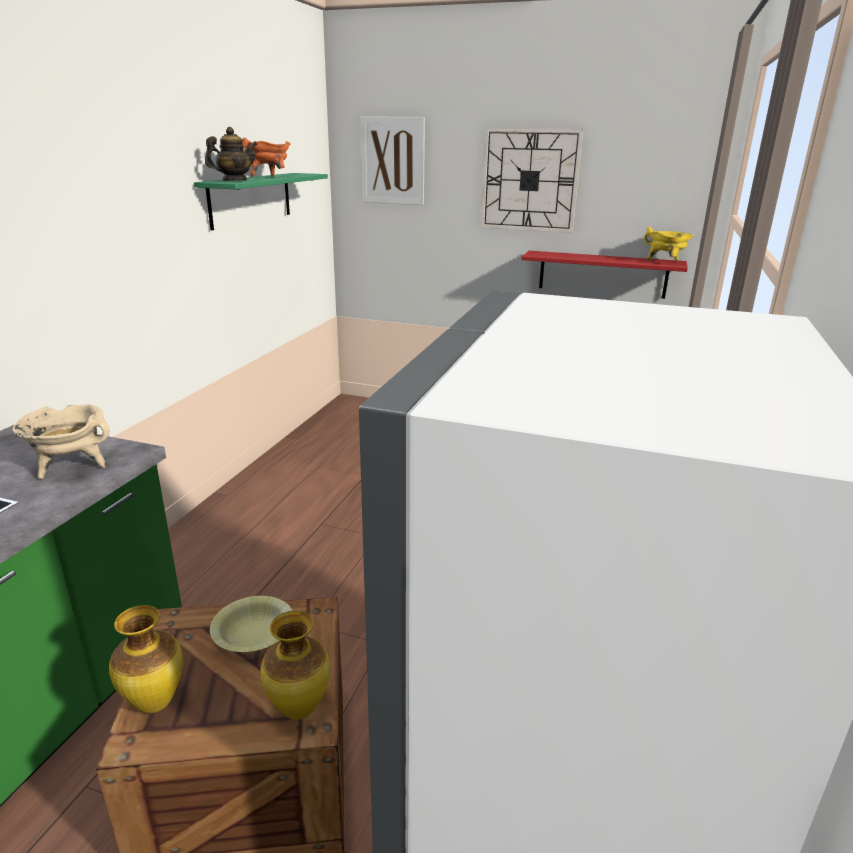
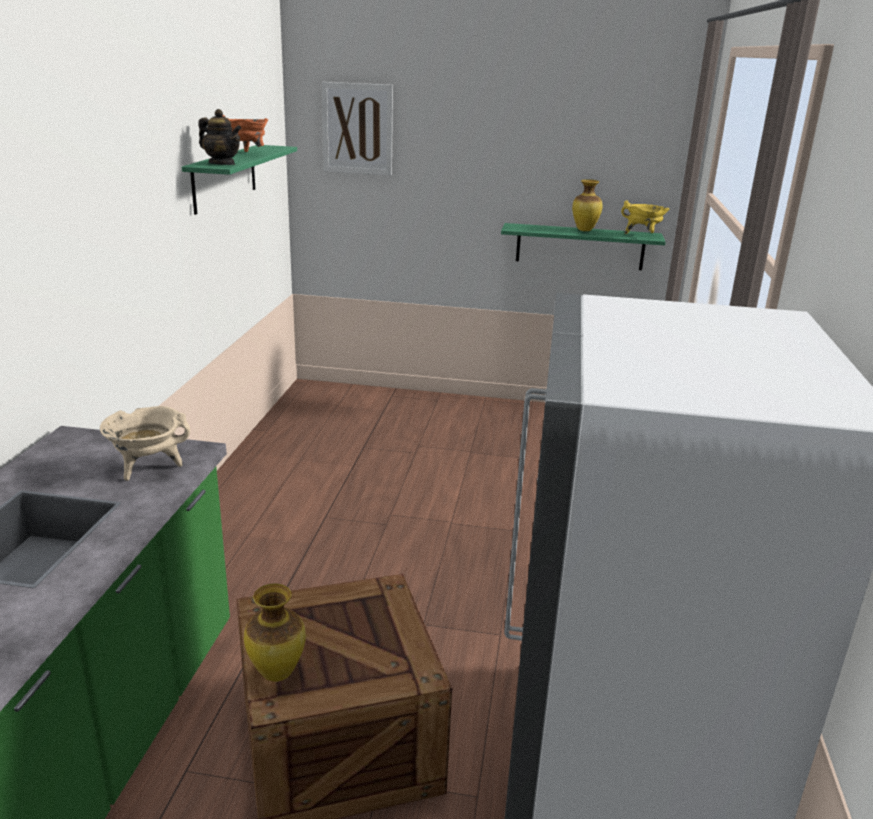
camera: 10 degrees left, 0 degrees up
(234, 181) = (222, 164): teapot -> teapot turned 75 degrees clockwise
(254, 634) = (340, 611): yellow bowl -> none
(299, 710) = (408, 666): vase -> vase (585, 230)
(529, 180) = (504, 152): wall clock -> none
(602, 274) = (580, 246): red shelf -> green shelf

